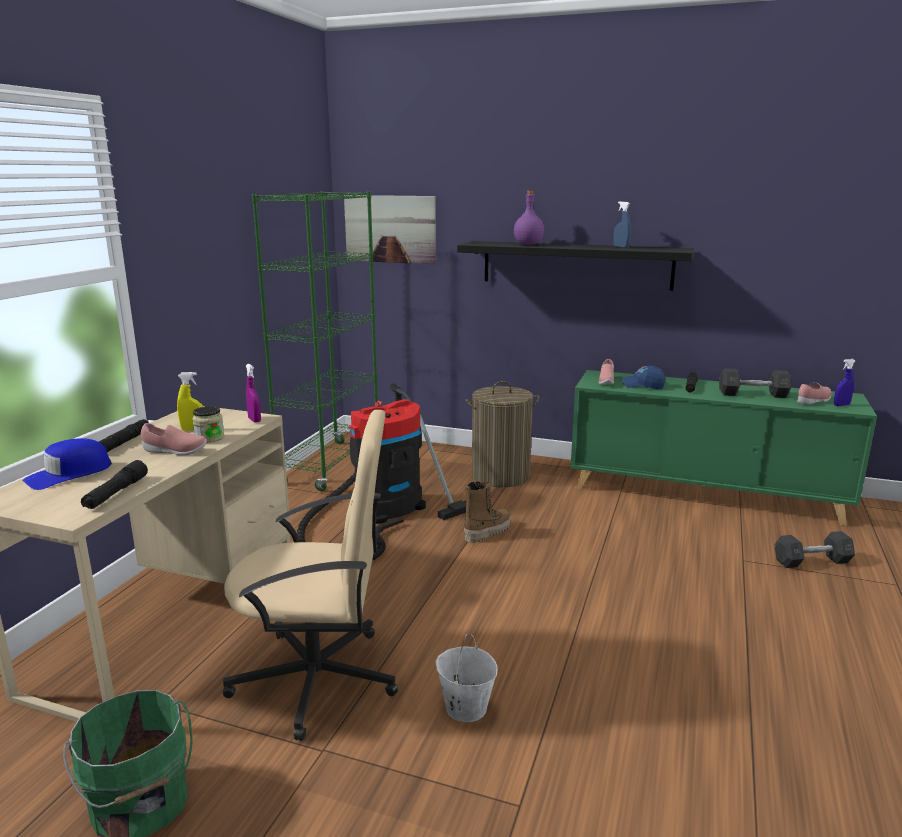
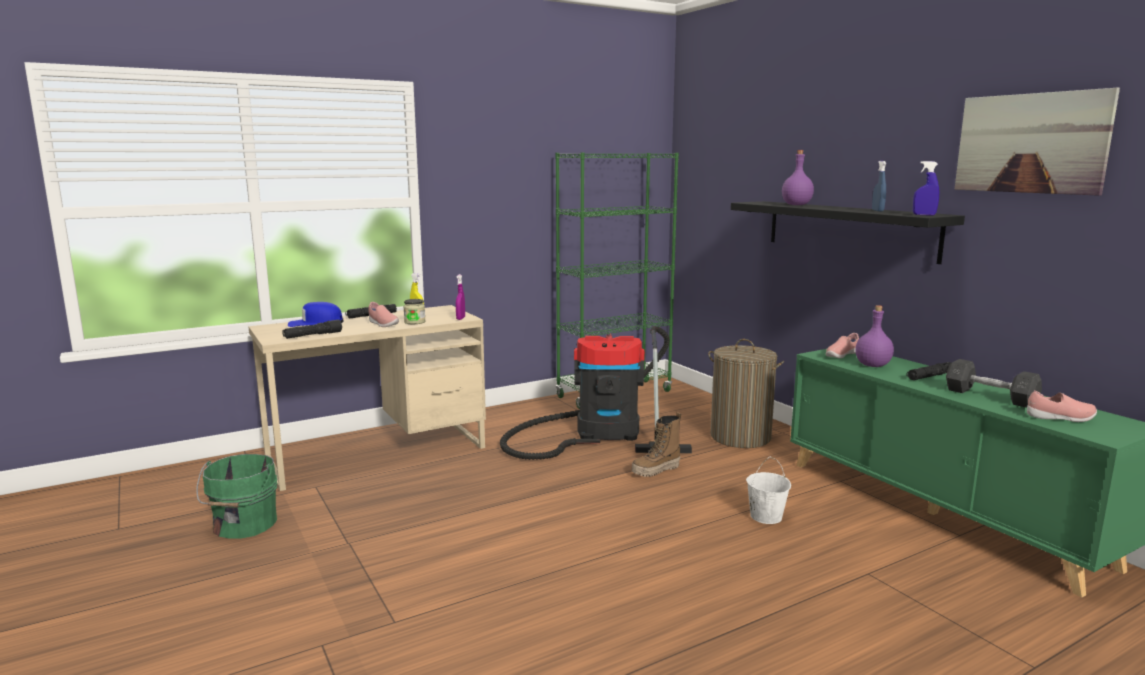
camera: 40 degrees right, 5 degrees down
(318, 678) = (402, 509): beige office chair -> none
(390, 229) = (706, 188): picture -> picture (1030, 143)
(465, 708) = (453, 561): white bucket -> white bucket (765, 516)
(487, 532) = (656, 470): boot -> boot turned 150 degrees clockwise
(642, 385) = (873, 365): blue cap -> purple bottle
(812, 561) = (955, 605): grey dumbbell -> none
(841, 405) = (1091, 429): blue spray bottle -> blue spray bottle (924, 215)

